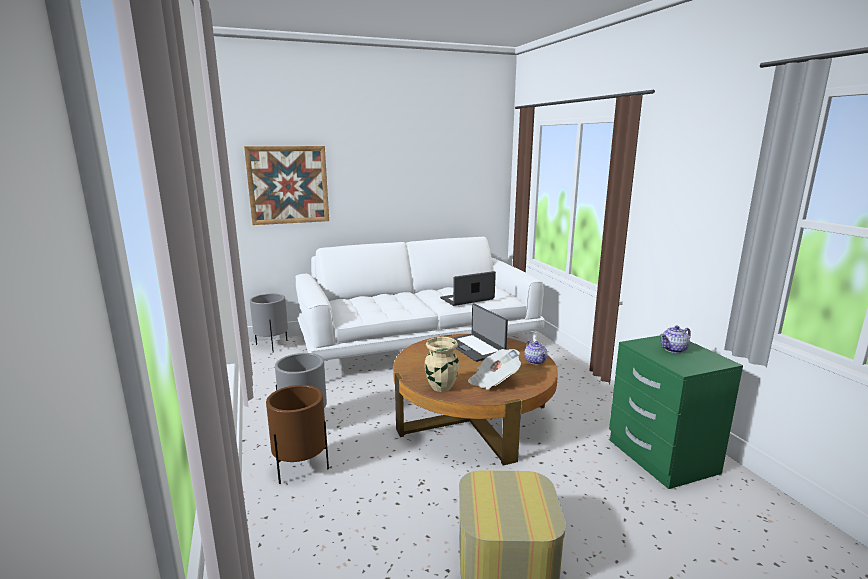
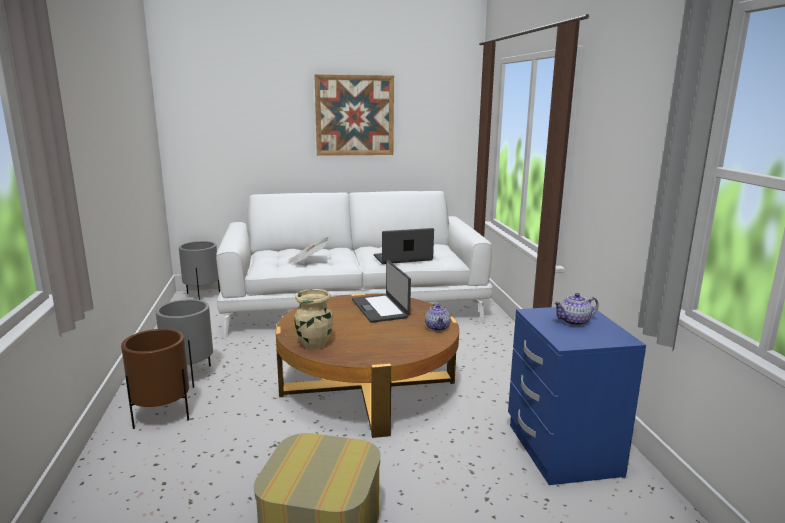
camera: 10 degrees right, 0 degrees up
(288, 185) = (224, 126): picture -> picture (354, 115)
(493, 381) = (375, 343): newspaper -> newspaper (308, 261)
(661, 457) = (561, 450): green nightstand -> blue nightstand

